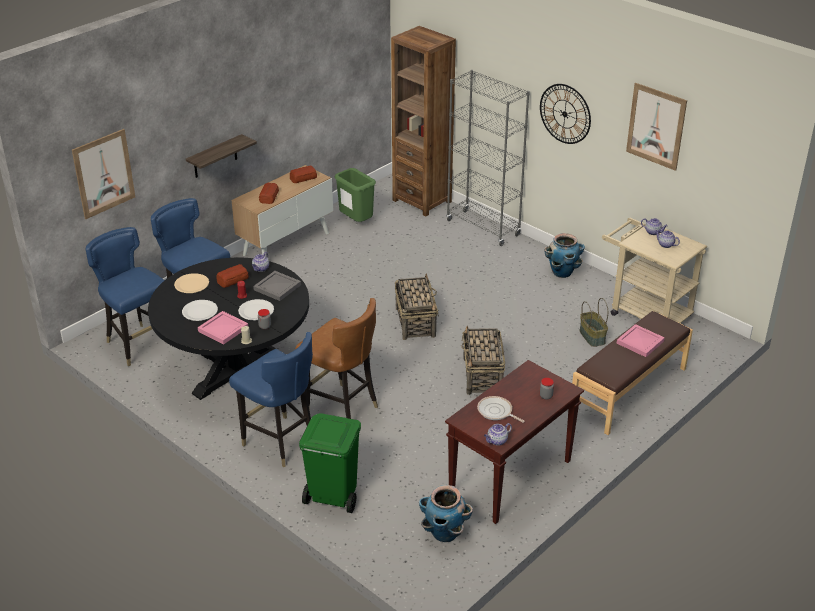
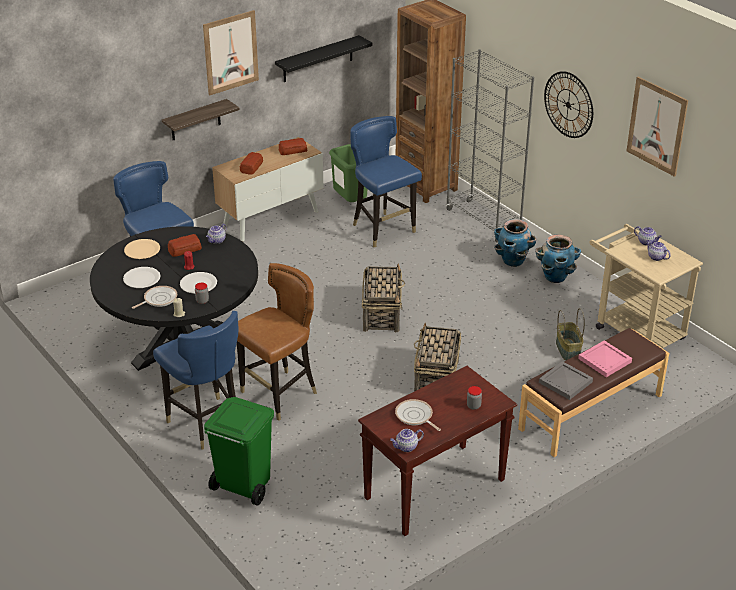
camera: 10 degrees right, 0 degrees up
(104, 173) = (69, 128): picture -> picture (231, 52)
(139, 344) = (93, 307): blue chair -> blue chair (383, 230)
(222, 329) = (158, 299): pink tray -> frying pan
(277, 288) = (227, 262): grey tray -> grey tray (565, 383)
(318, 90) = (318, 59): none -> black shelf
(342, 408) = (279, 395): brown chair -> brown chair turned 90 degrees counterclockwise
(444, 533) = (348, 539): planter -> planter (513, 261)

